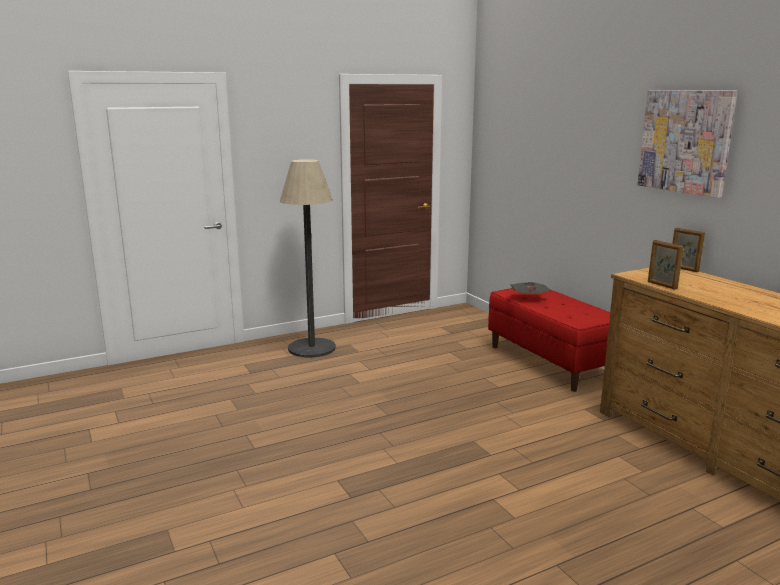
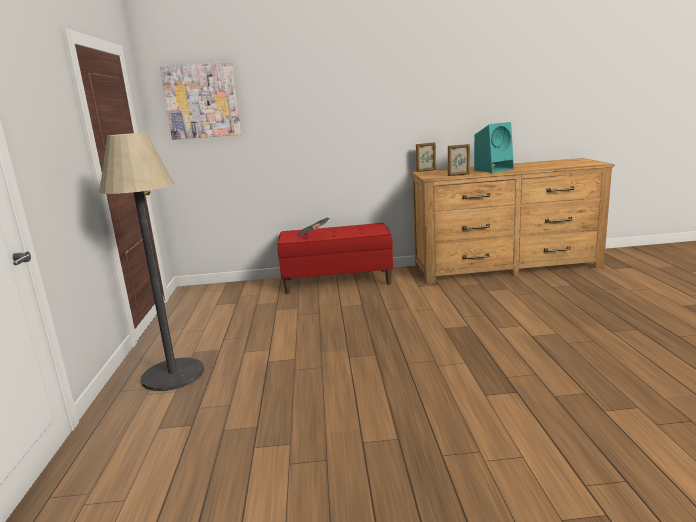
camera: 65 degrees left, 0 degrees up
(685, 141) = (404, 85): picture -> picture (202, 101)
(733, 298) = (494, 169): none -> turquoise speaker

